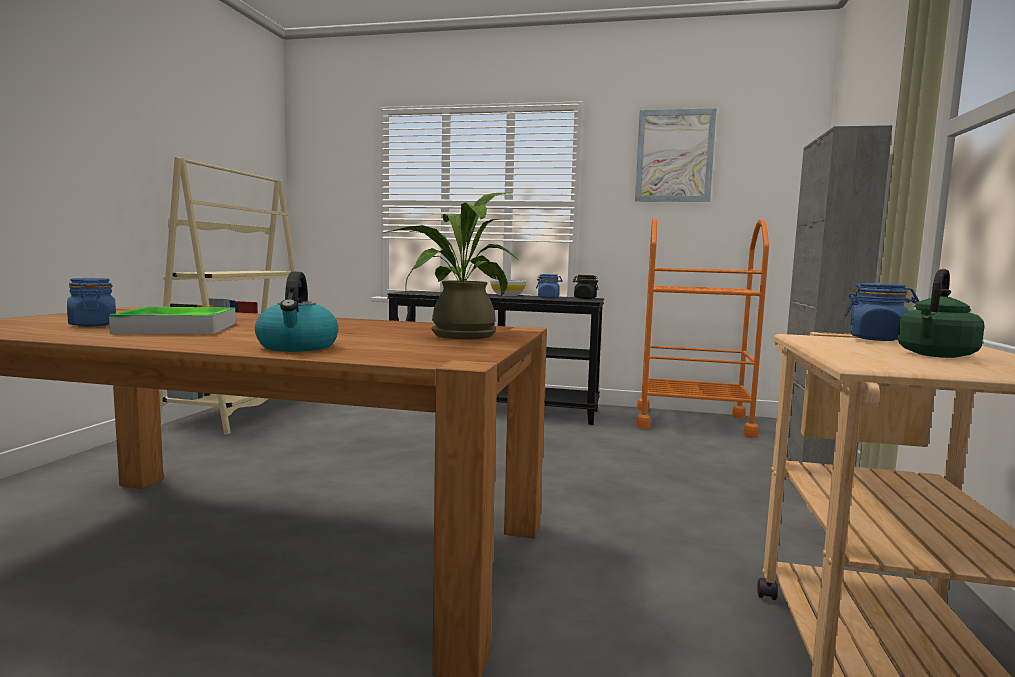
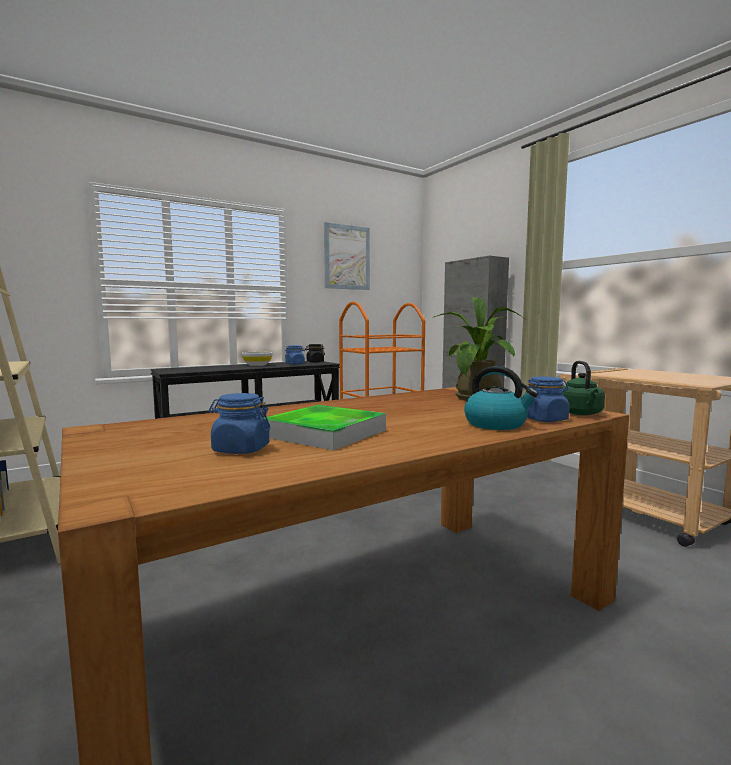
camera: 45 degrees left, 0 degrees up
(877, 339) = (625, 371): blue jar -> blue jar (544, 419)
(935, 355) = (674, 376): green kettle -> green kettle (581, 413)

